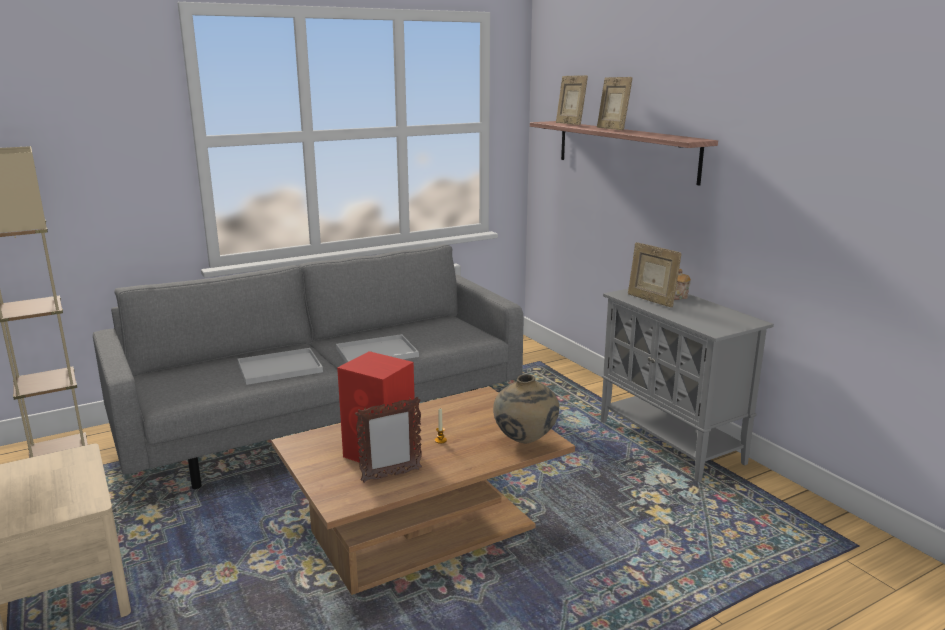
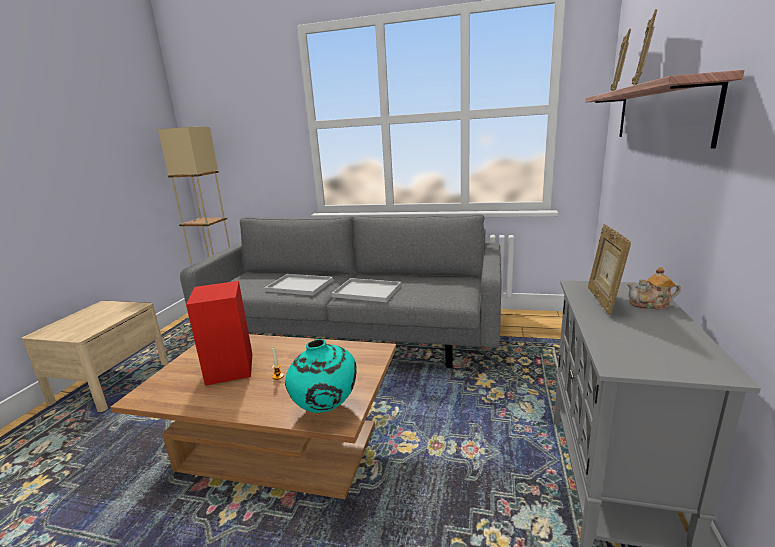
camera: 45 degrees right, 0 degrees up
(391, 476) = (200, 390): picture frame -> none
(525, 441) = (325, 409): beige vase -> turquoise vase

